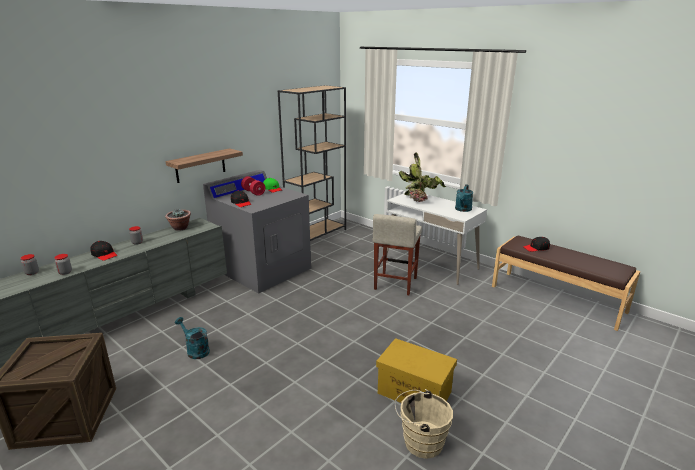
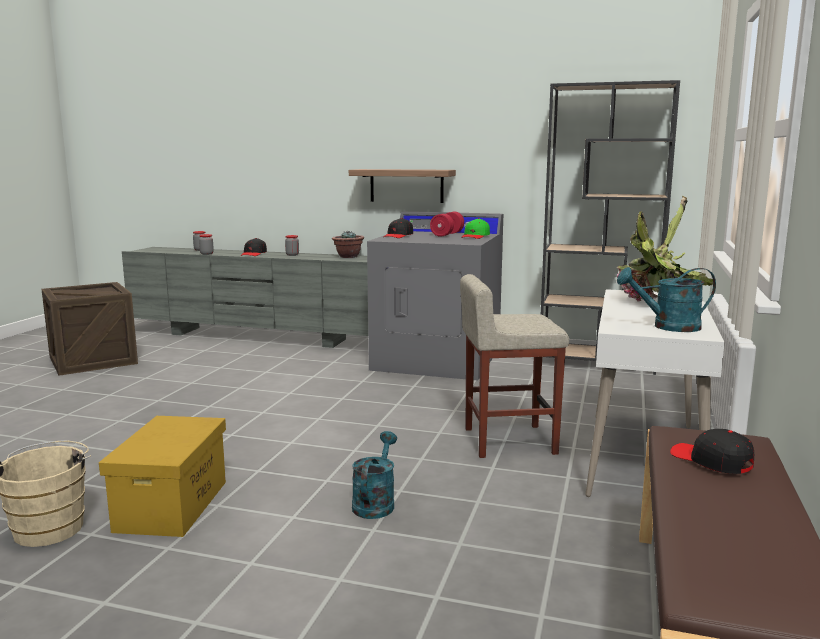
camera: 65 degrees right, 10 degrees down
(195, 350) = (216, 373): turquoise watering can -> turquoise watering can (375, 503)

